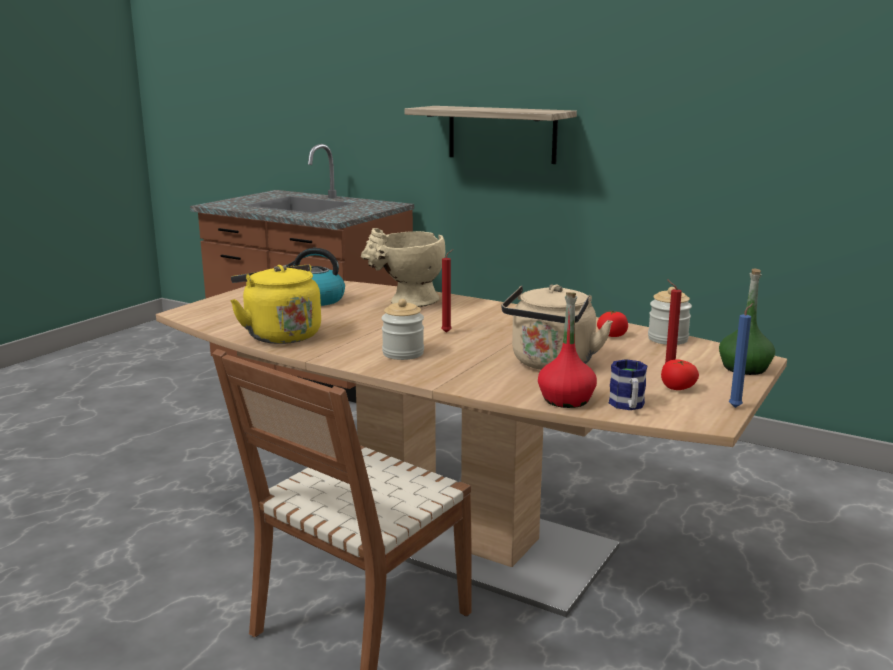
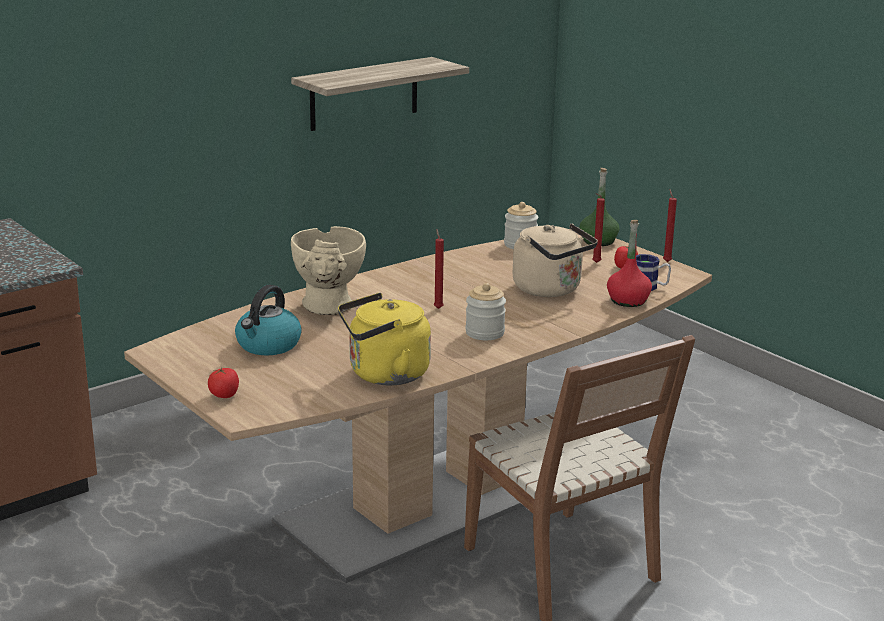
camera: 70 degrees left, 5 degrees up
(501, 134) = (121, 101): shelf -> shelf (364, 94)
(612, 335) = (497, 258): tomato -> tomato (224, 395)
(736, 407) = (666, 261): blue candle -> red candle

